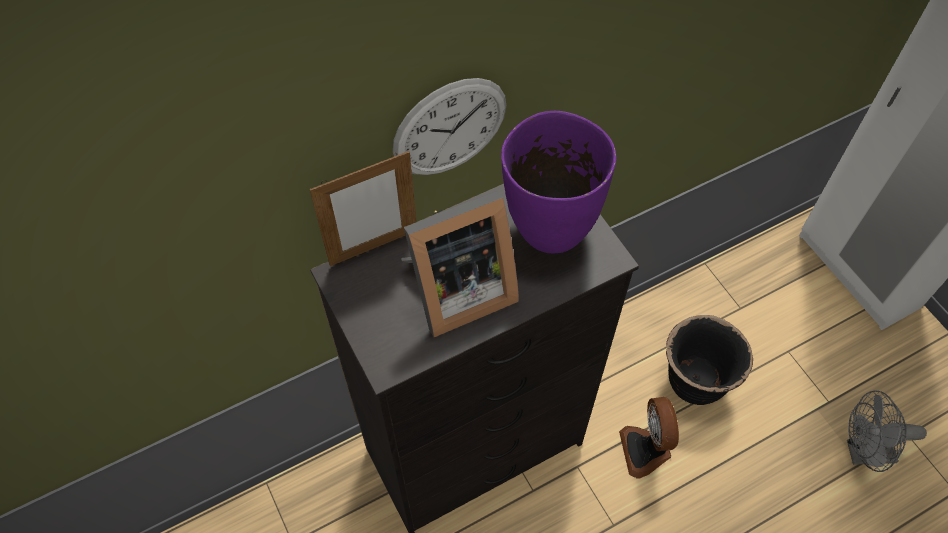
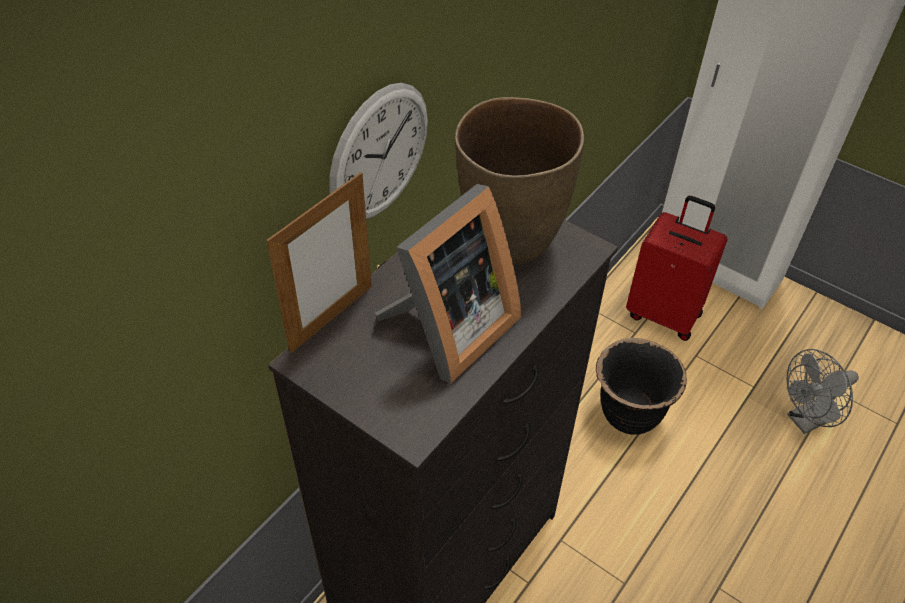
camera: 25 degrees left, 10 degrees down
(549, 229) = (510, 241): purple vase -> brown vase
(646, 450) = (618, 496): fan -> none
(779, 300) = (664, 314): none -> red suitcase

